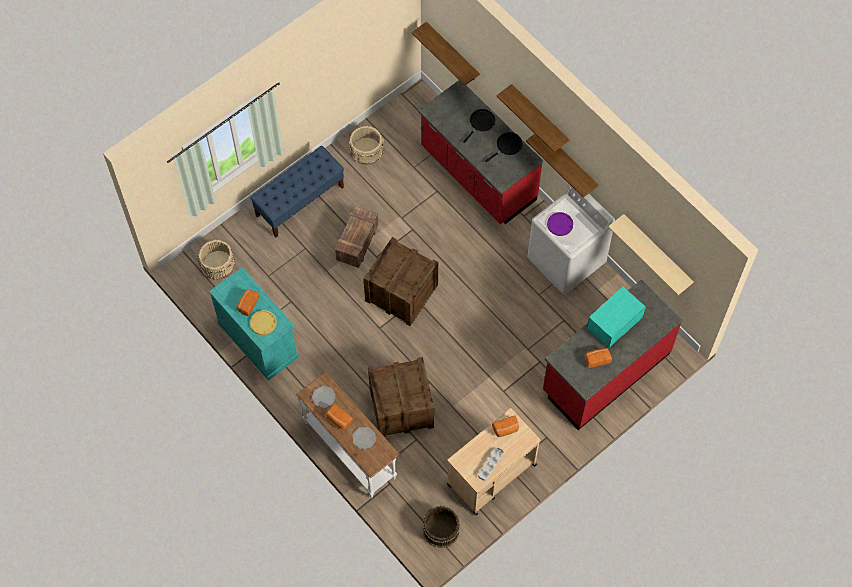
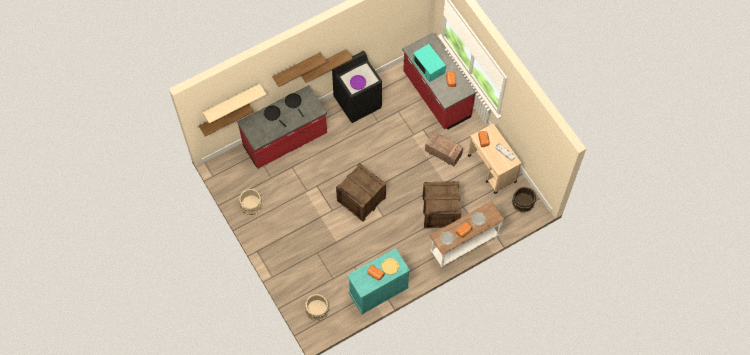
camera: 80 degrees left, 0 degrees up
(300, 201) = (280, 251): blue bench -> none
(357, 241) = (318, 220): crate -> crate (442, 152)
(566, 261) = (358, 102): white washing machine -> black washing machine
(657, 252) = (393, 31): beige shelf -> beige shelf (232, 101)

